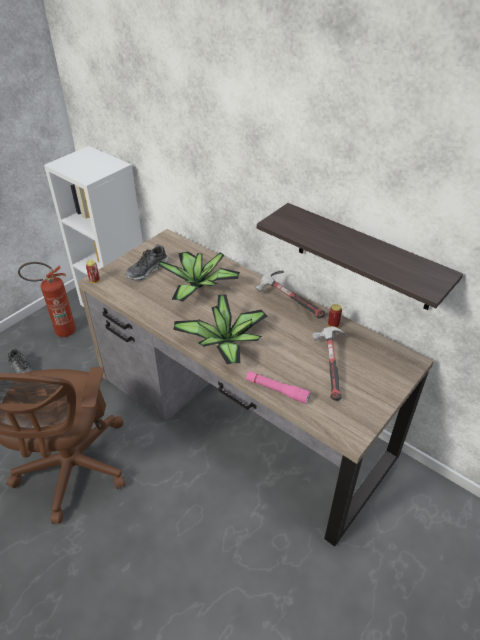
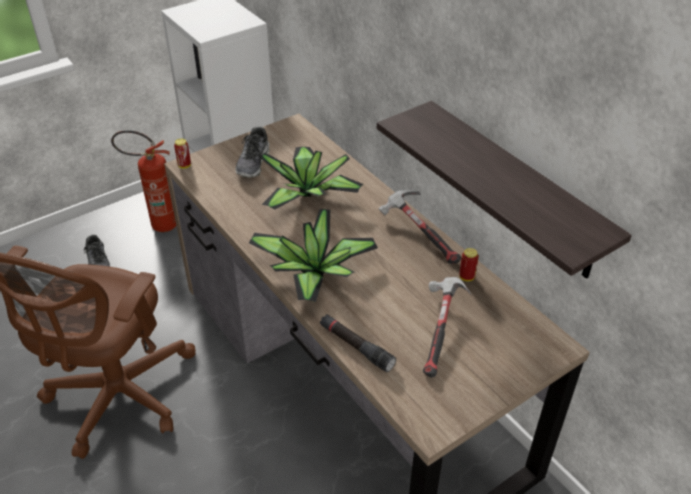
camera: 15 degrees right, 0 degrees up
(147, 270) = (253, 163): shoe -> shoe turned 45 degrees counterclockwise
(276, 390) = (356, 347): pink flashlight -> black flashlight

